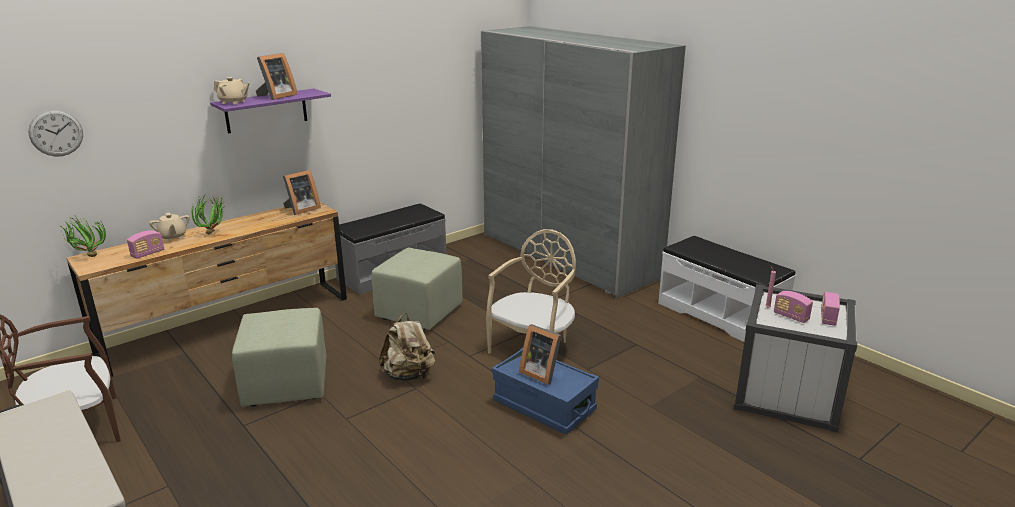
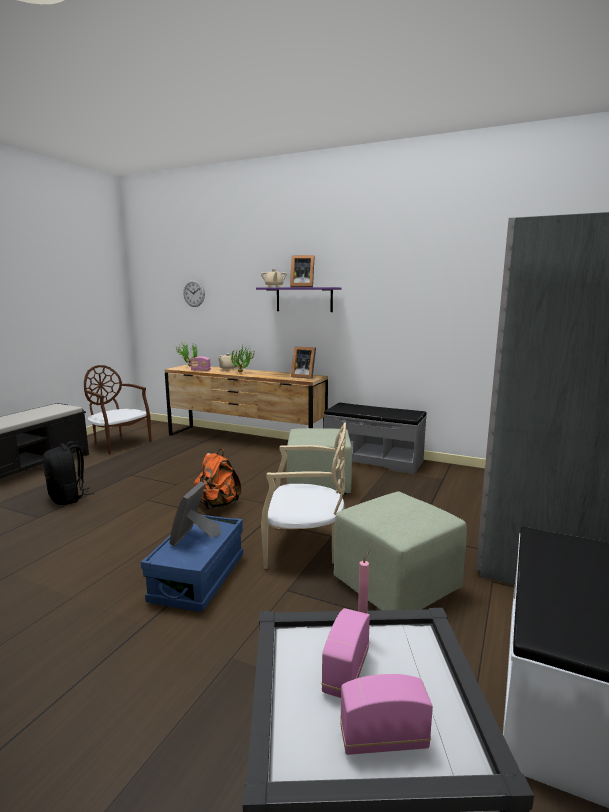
camera: 65 degrees right, 10 degrees down
(269, 483) = (68, 498): none -> black backpack
(287, 385) = (182, 473): green ottoman -> green ottoman (395, 587)
(409, 375) = (217, 505): beige backpack -> orange backpack

